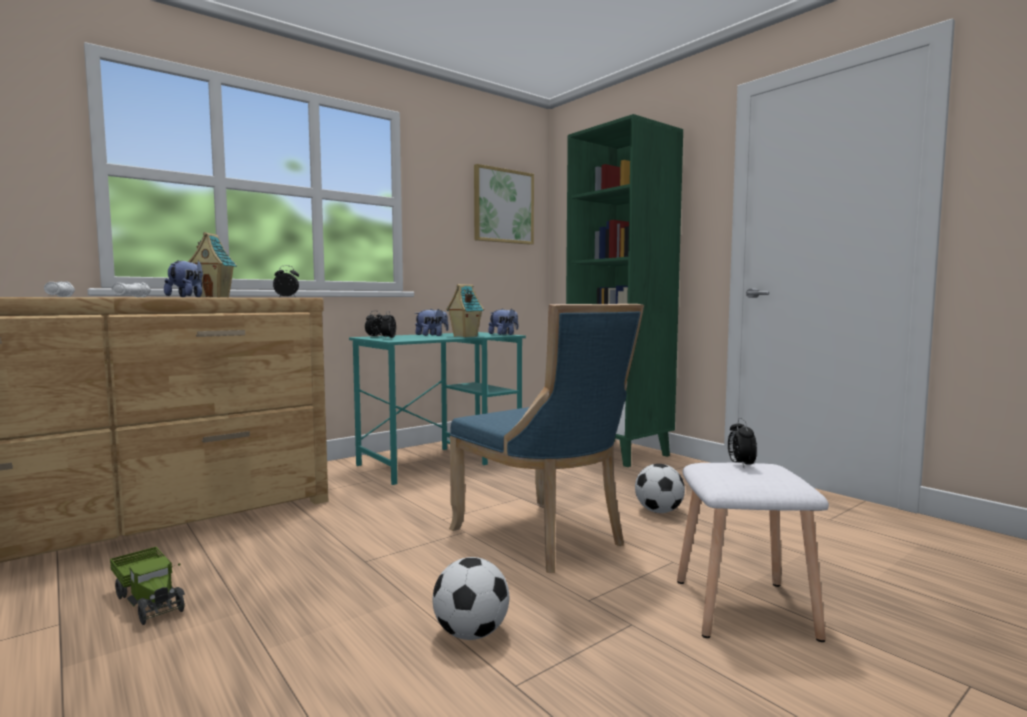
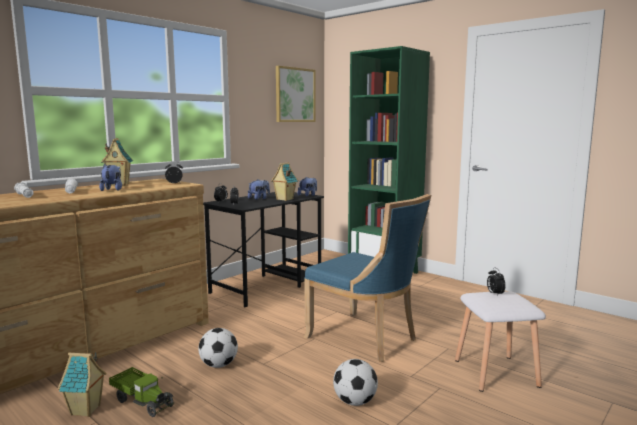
camera: 10 degrees left, 5 degrees up
(62, 605) = (86, 410): none -> toy house
(442, 461) = (267, 285): turquoise desk -> black desk
(658, 511) = (427, 315): football -> football (218, 365)

